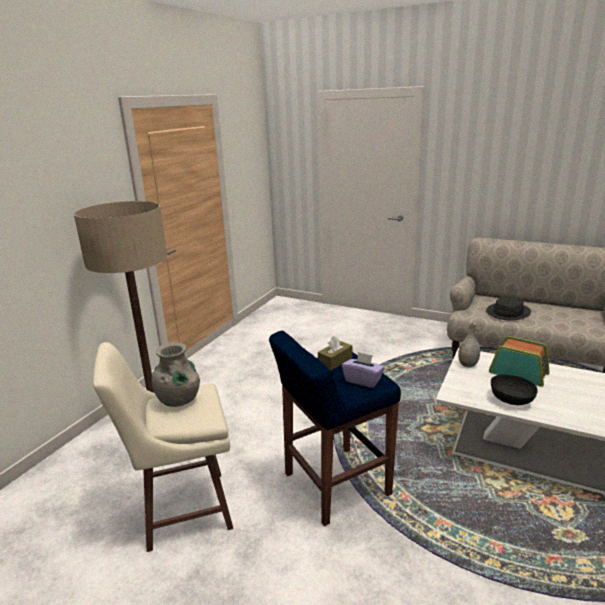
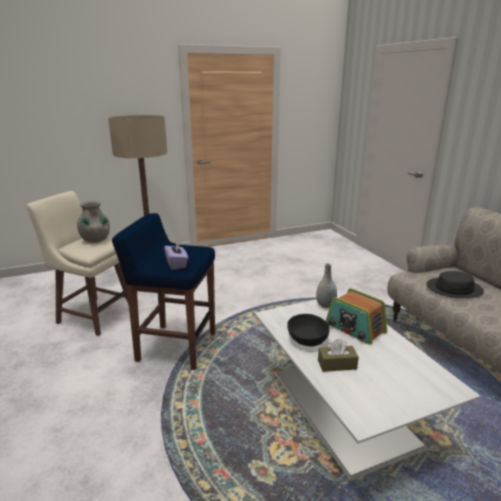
camera: 40 degrees right, 0 degrees up
(335, 361) = (188, 250): brown tissue box -> brown tissue box (337, 364)
(518, 373) = (355, 328): radio -> radio turned 150 degrees clockwise

